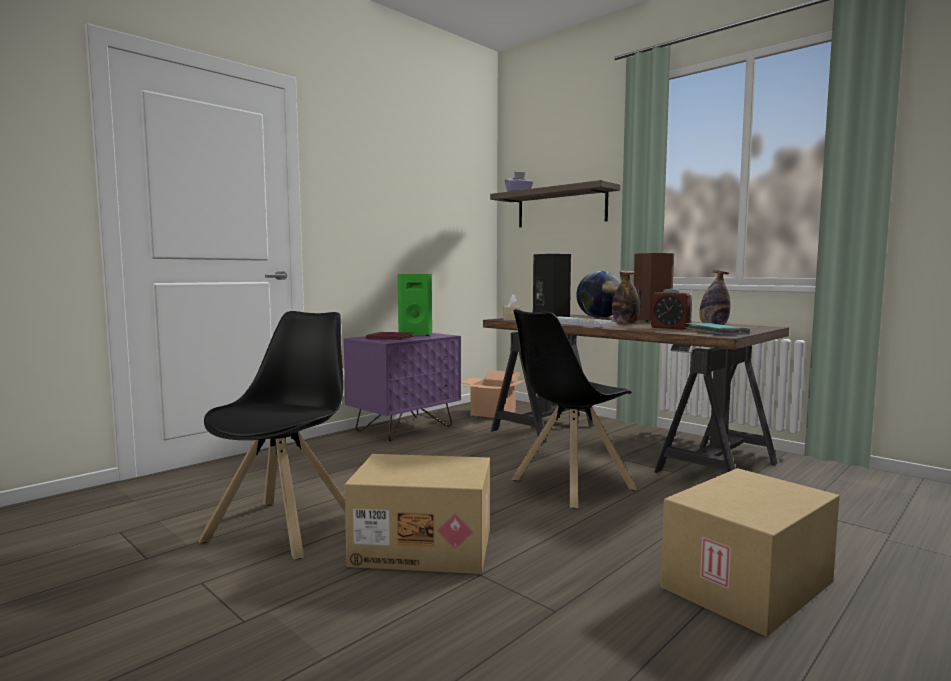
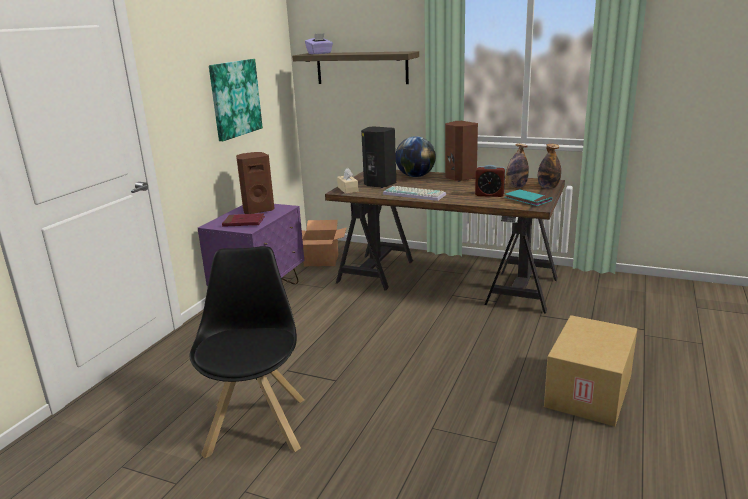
camera: 20 degrees left, 15 degrees up
(415, 335) = (257, 210): green speaker -> brown speaker
(416, 223) = (235, 98): none -> picture
(424, 547) = (377, 415): cardboard box -> none
(569, 485) = (435, 331): black chair -> none
(625, 323) = (447, 188): bottle -> bottle (548, 187)

